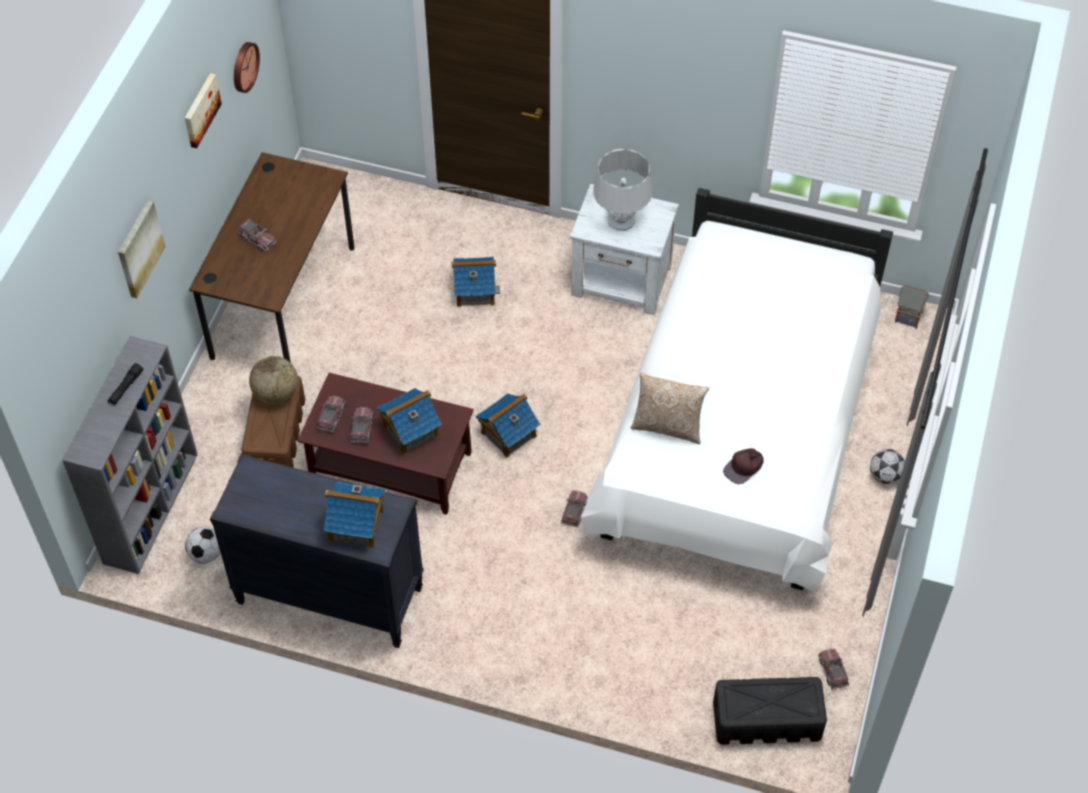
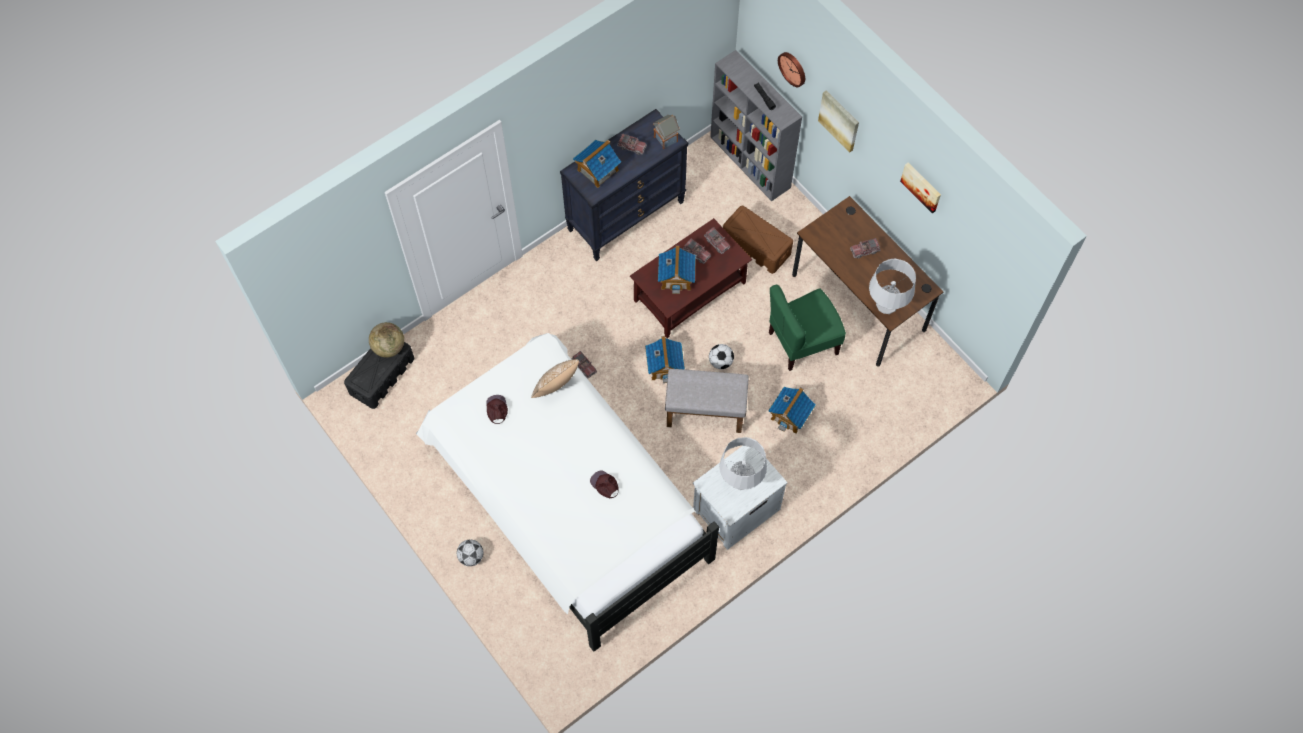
camera: 125 degrees right, 10 degrees up
(206, 554) = (698, 173): football -> football (720, 361)
(243, 66) = (968, 251): wall clock -> wall clock (793, 68)
(276, 394) = (769, 241): globe -> globe (389, 347)
(316, 189) = (886, 304): none -> grey table lamp
(375, 325) = (802, 342): none -> green chair
(533, 365) = (706, 411): none -> grey ottoman
(737, 316) = (604, 485): none -> brown cap
(832, 671) = (379, 429): toy truck -> toy truck (632, 147)
(907, 317) = (573, 670): toy house -> toy house (666, 138)

